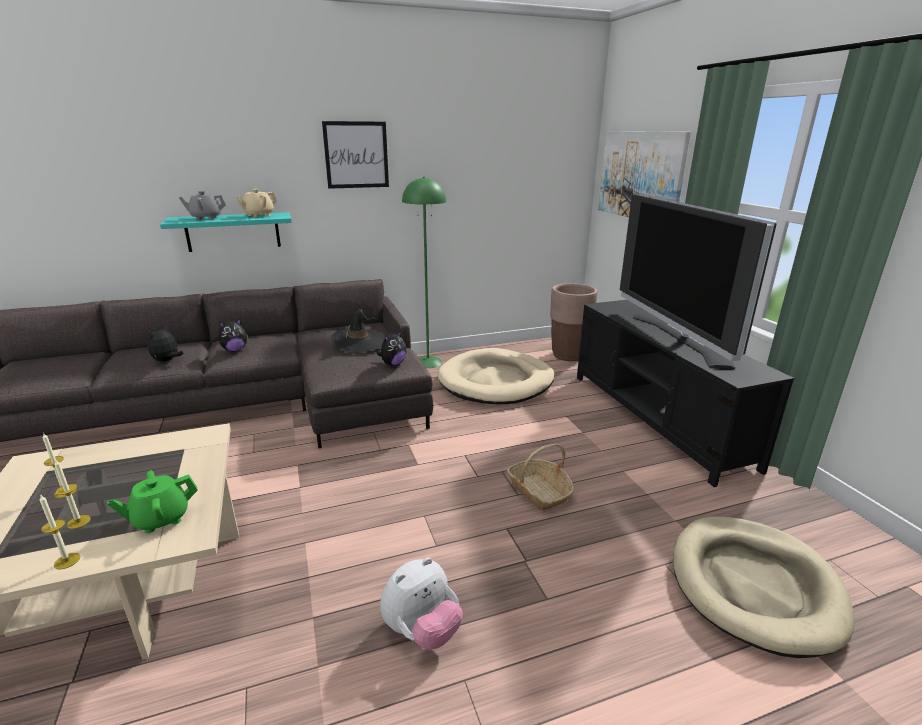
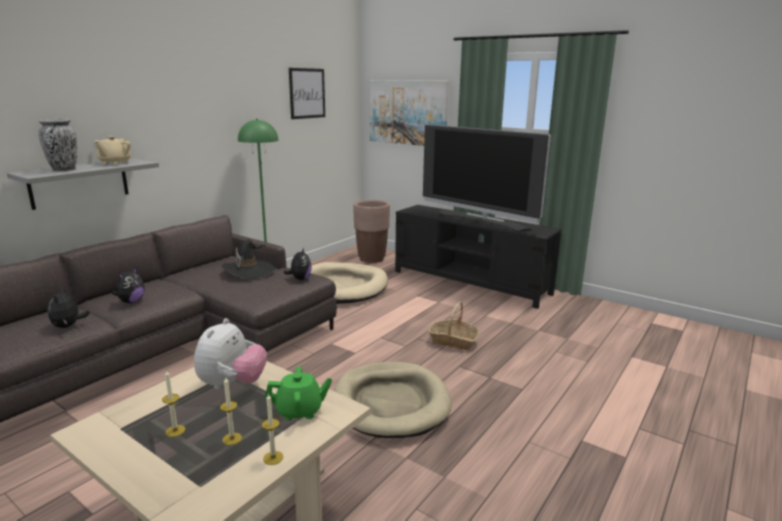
camera: 35 degrees left, 5 degrees down
(161, 519) = (299, 411): green teapot -> green teapot turned 120 degrees counterclockwise
(206, 218) = (64, 169): grey teapot -> vase
(233, 232) = (79, 183): turquoise shelf -> grey shelf
(356, 155) = (192, 101): picture -> picture (307, 93)
(422, 630) = (479, 432): plush toy -> plush toy (232, 384)
(754, 585) = (600, 345): beige dog bed -> beige dog bed (391, 403)

